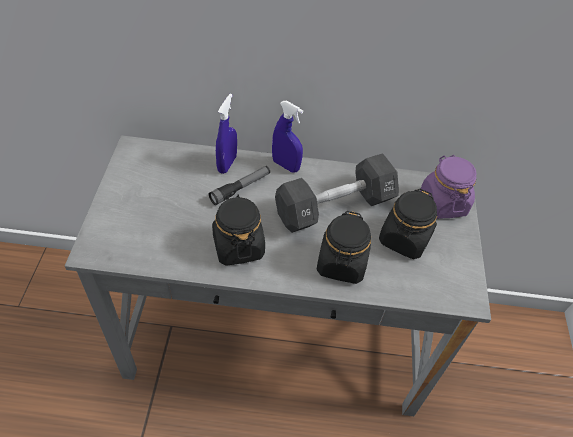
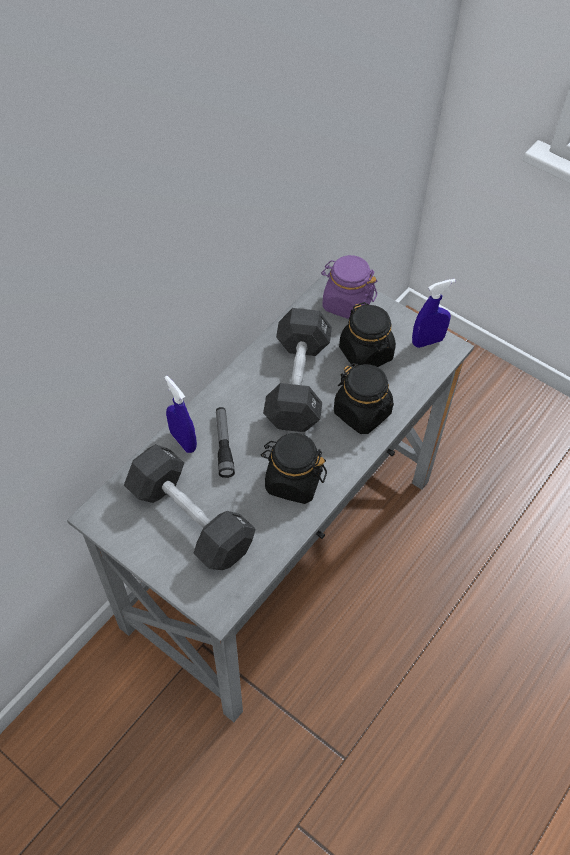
camera: 55 degrees left, 5 degrees up
(162, 199) = (190, 519): none -> black dumbbell
(285, 165) = (220, 393): blue spray bottle -> blue spray bottle (427, 341)

